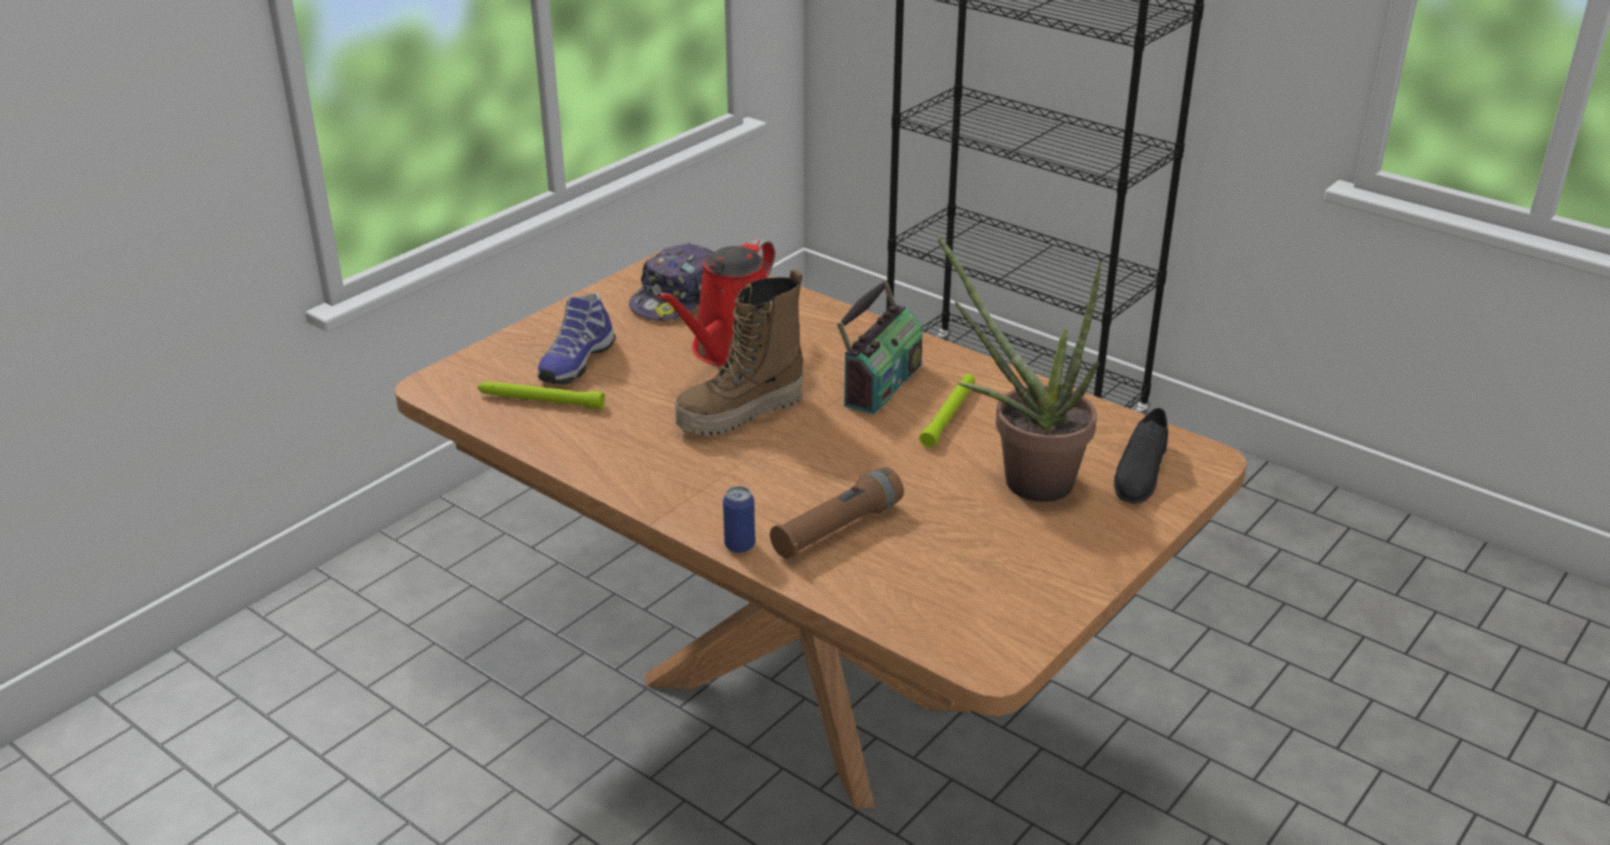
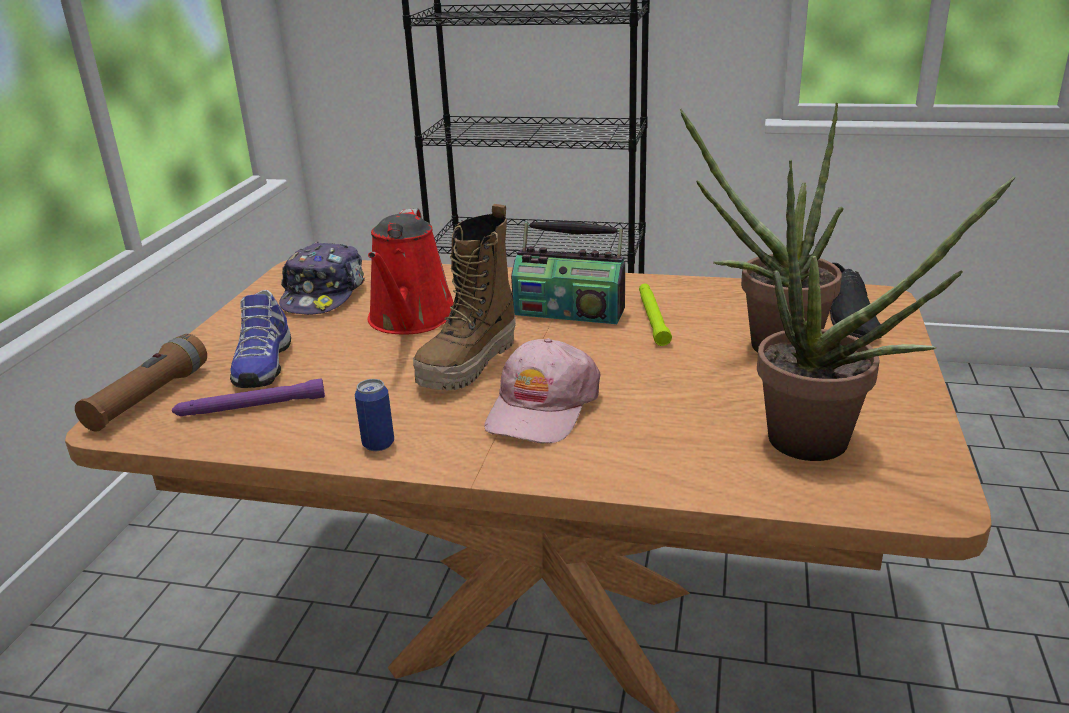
camera: 25 degrees left, 5 degrees down
(540, 401) = (250, 407): green flashlight -> purple flashlight
(739, 545) = (584, 476): can -> can (378, 444)
(762, 475) = (541, 408): none -> pink cap
(837, 529) = (661, 433): brown flashlight -> brown flashlight (148, 398)
(880, 383) = (569, 311): radio -> radio turned 105 degrees clockwise
(960, 586) = (825, 446): none -> potted plant

